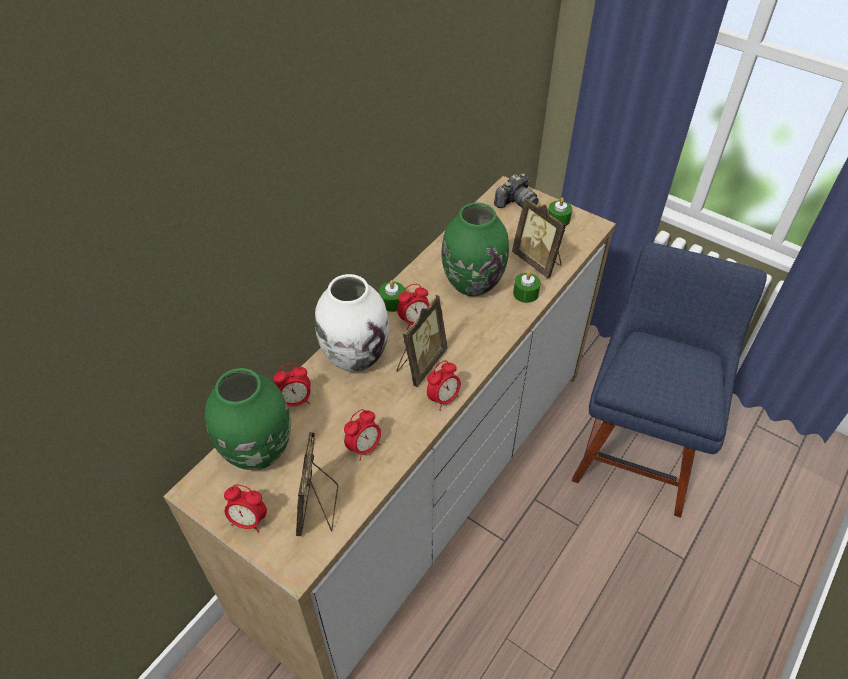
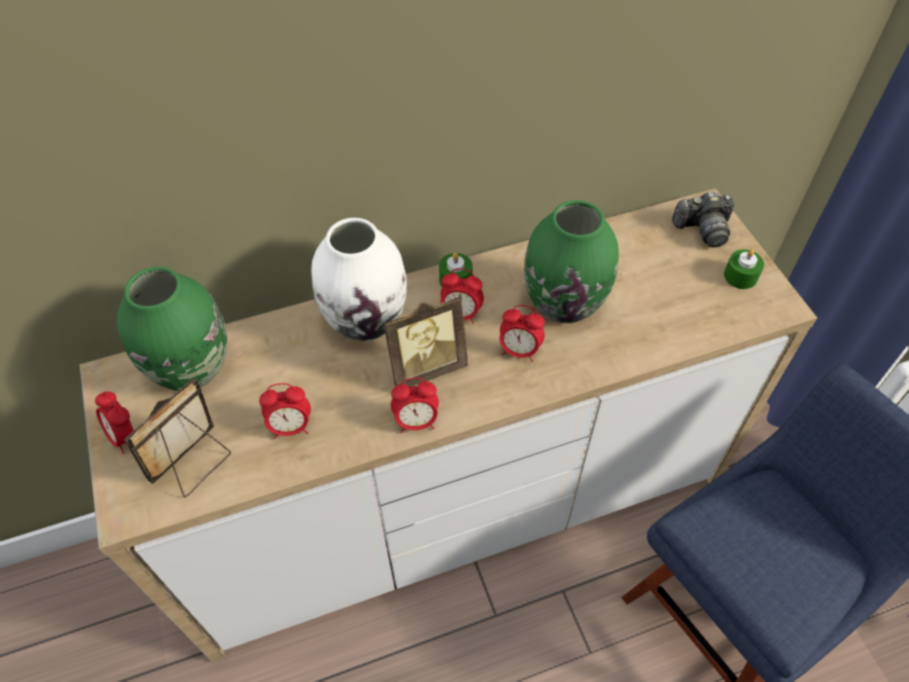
camera: 35 degrees right, 5 degrees up
(295, 401) = (269, 336): alarm clock -> alarm clock (519, 351)
(525, 293) = (618, 348): green candle -> none
(538, 261) = (668, 316): picture frame -> none

